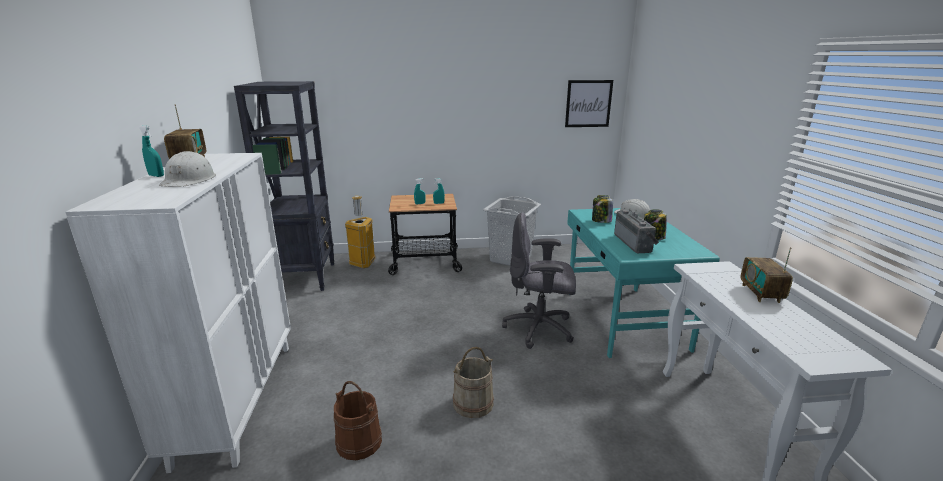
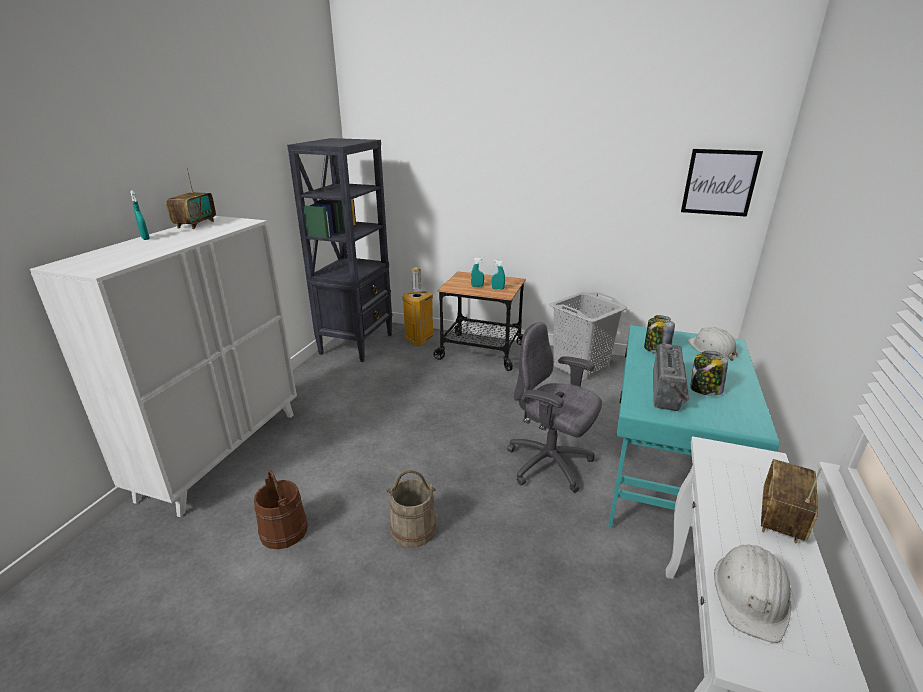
camera: 25 degrees right, 5 degrees up
(189, 180) = (158, 247): white hard hat -> white hard hat (751, 595)

